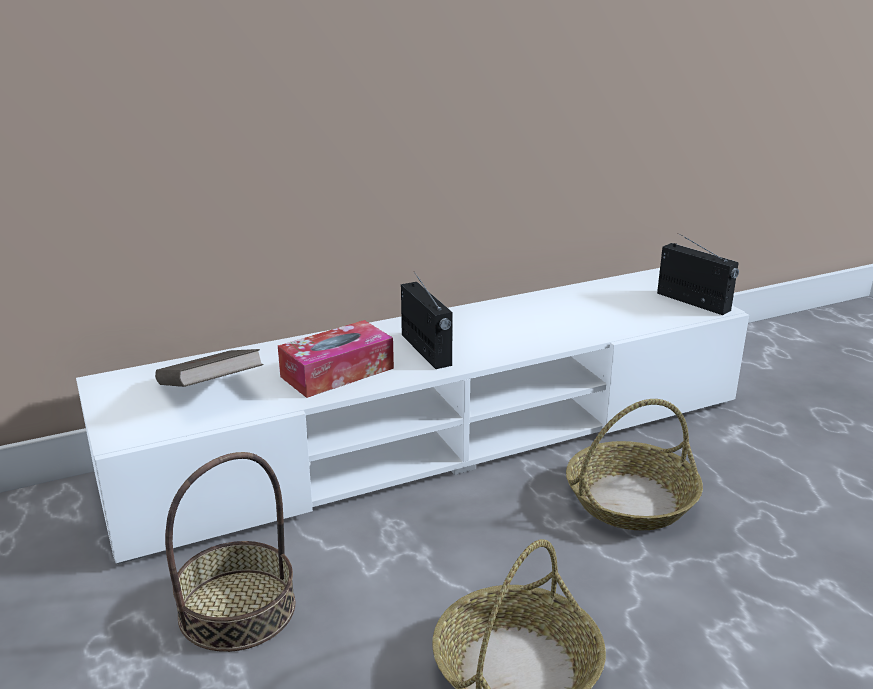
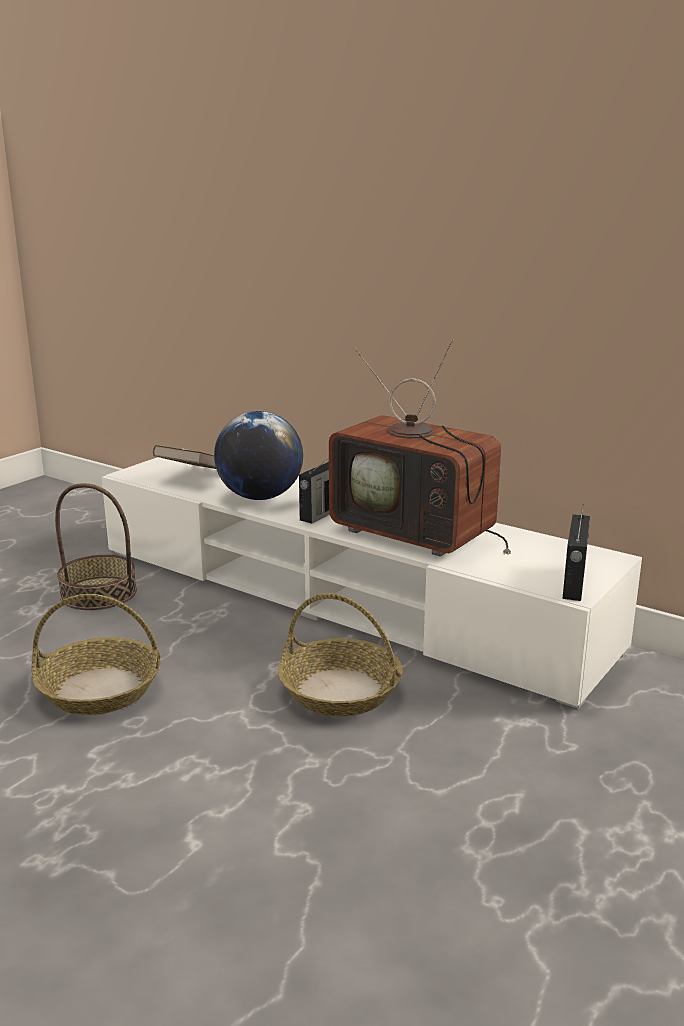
camera: 60 degrees right, 5 degrees down
(337, 372) = (260, 497): tissue box -> globe
(534, 325) = (419, 533): none -> television

